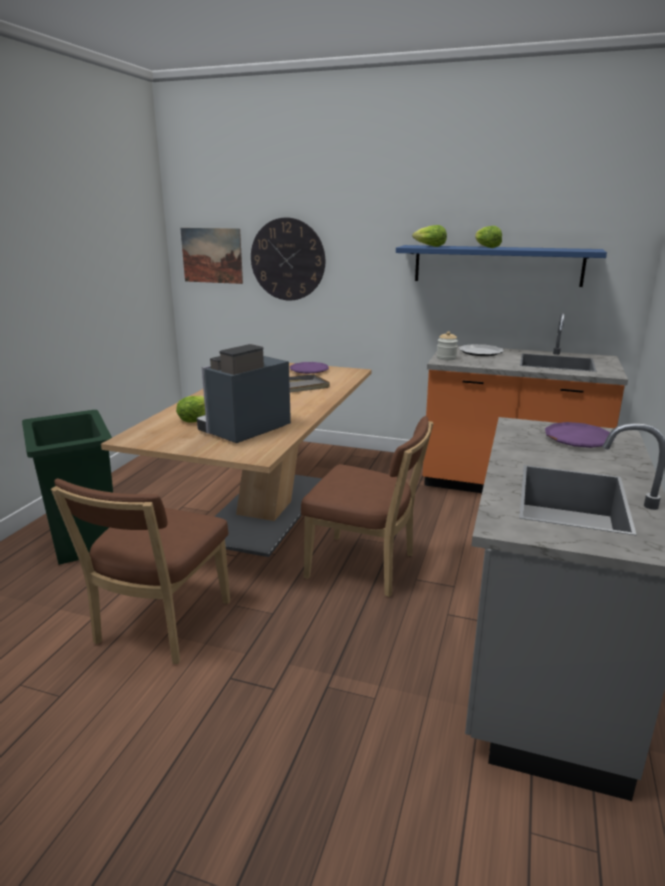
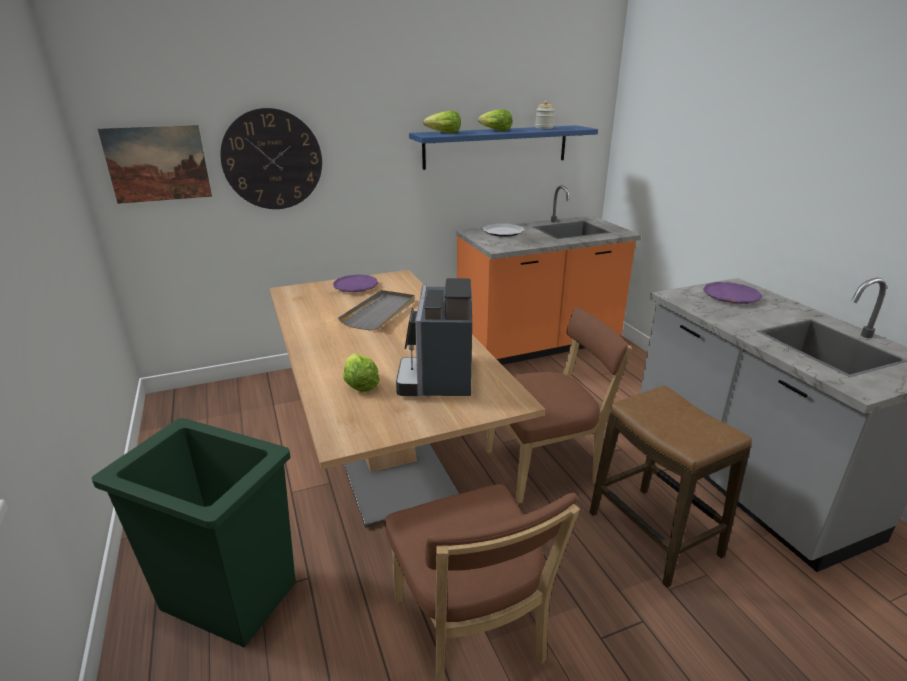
camera: 40 degrees left, 5 degrees up
(377, 651) = (654, 534): none -> stool
(446, 358) = (493, 244): jar -> jar (544, 128)

